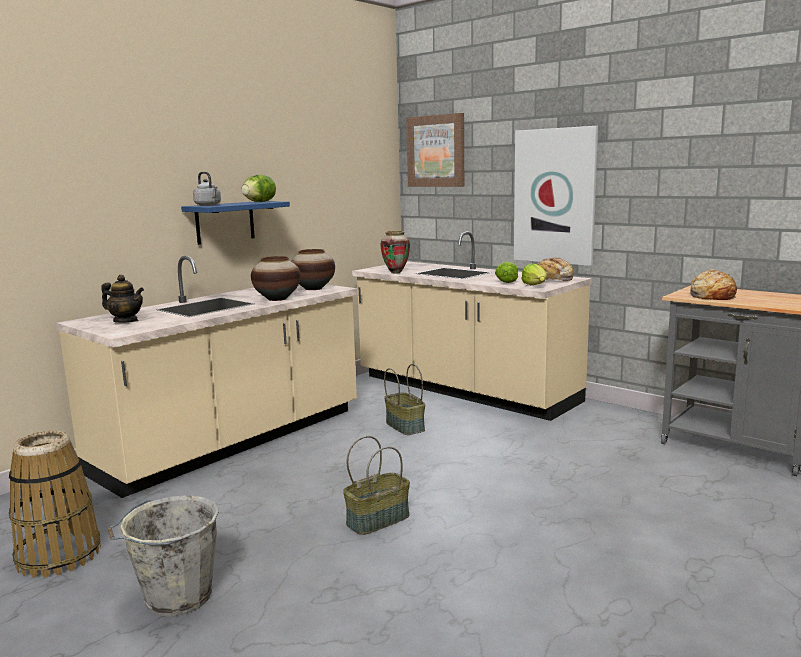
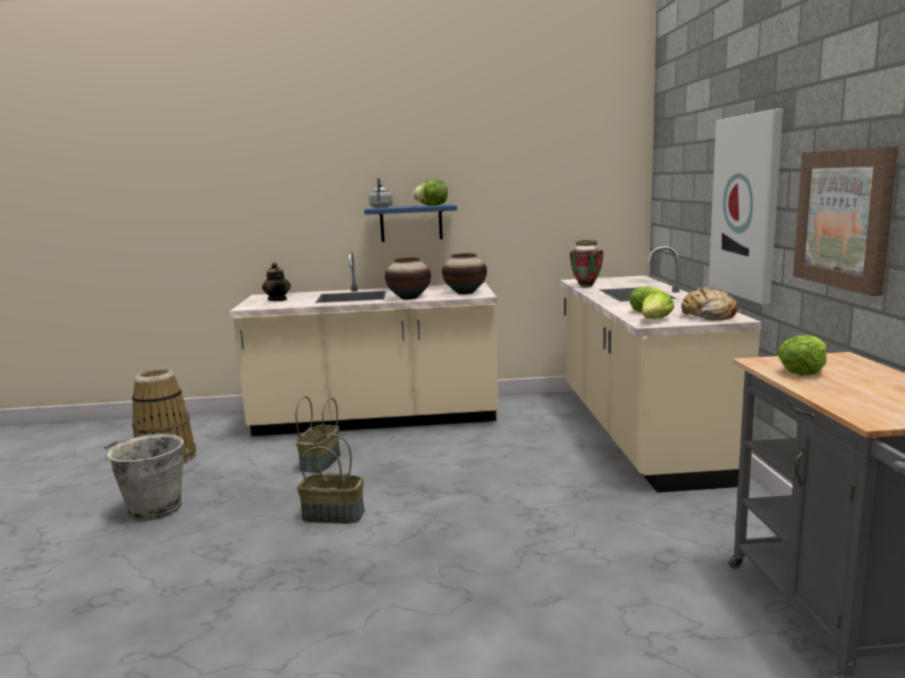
camera: 45 degrees right, 0 degrees up
(406, 426) = (511, 449): basket -> basket (321, 462)
(436, 151) = (672, 148): picture -> picture (844, 218)
(712, 296) = (803, 371): bread -> lettuce

